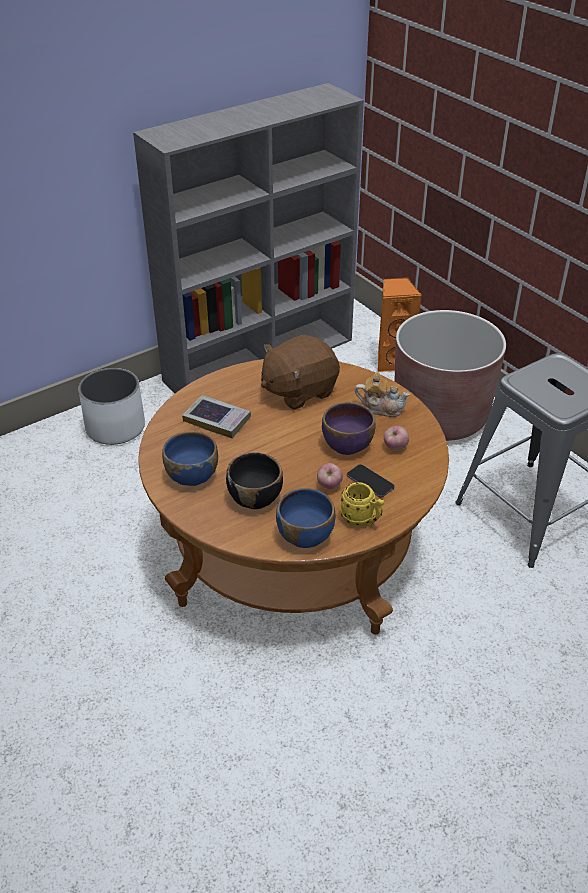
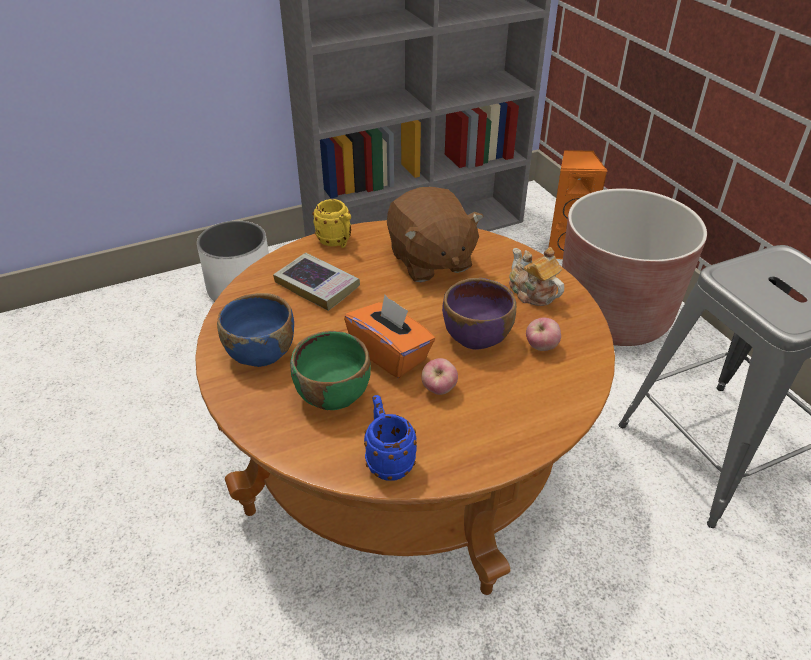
camera: 10 degrees right, 0 degrees up
(255, 498) = (334, 394): black bowl -> green bowl
(288, 465) = (390, 354): none -> orange tissue box
(298, 391) = (430, 261): brown plush toy -> brown plush toy turned 90 degrees counterclockwise
(305, 535) = (387, 459): blue bowl -> blue mug
(362, 521) = (473, 447): yellow mug -> yellow mug (337, 242)
(370, 482) = (497, 391): phone -> none
(381, 407) = (532, 293): teapot -> teapot turned 150 degrees counterclockwise

